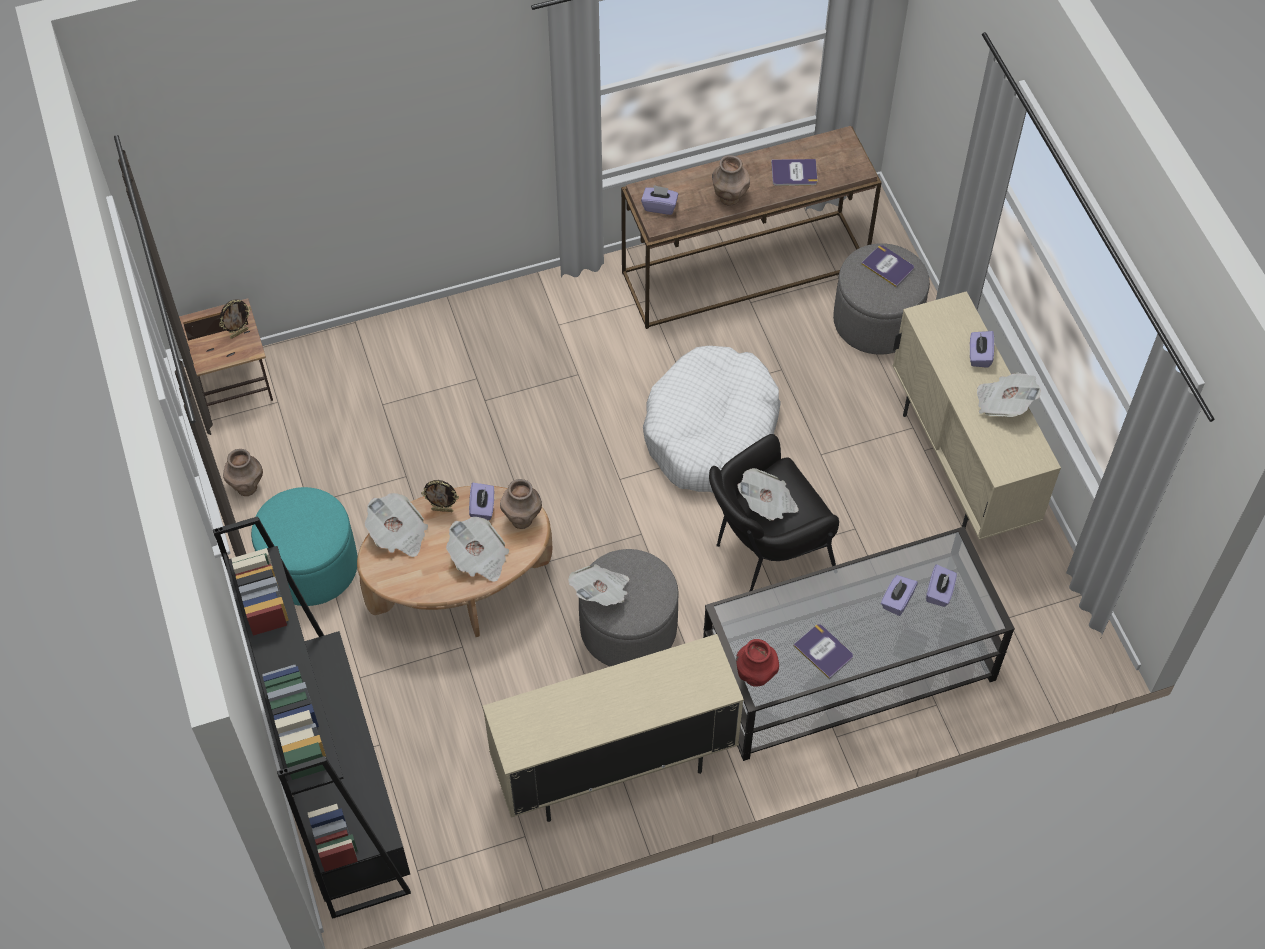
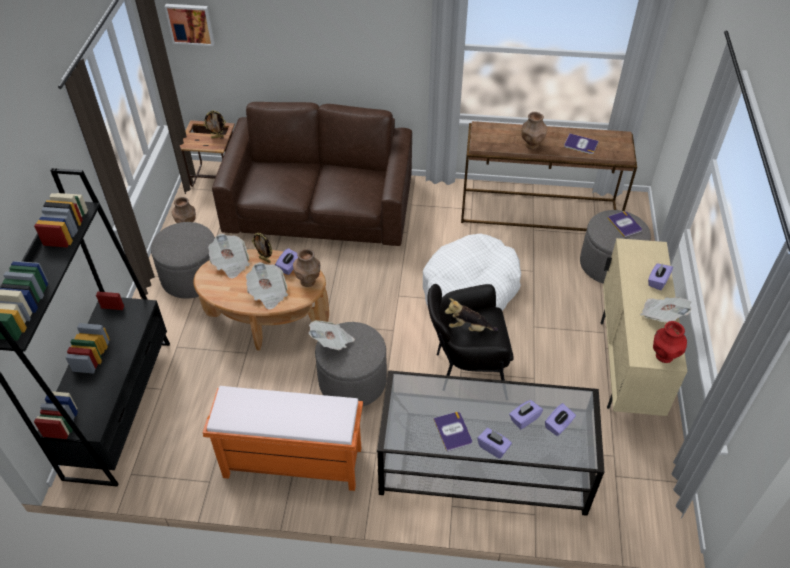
camera: 25 degrees right, 10 degrees down
(172, 191) = (190, 23): none -> picture
(310, 566) = (192, 277): turquoise ottoman -> grey ottoman
(426, 378) = (319, 206): none -> brown sofa
(614, 768) = (291, 463): beige cabinet -> orange bench
(659, 206) = (485, 137): purple tissue box -> purple tissue box (493, 447)
(755, 677) = (395, 429): red vase -> red vase (663, 356)
(767, 504) = (469, 328): newspaper -> plush toy

